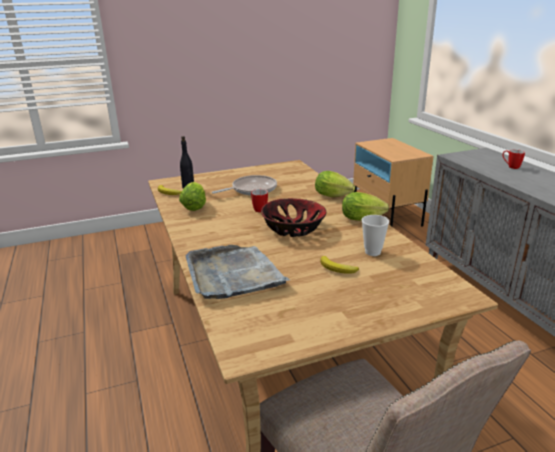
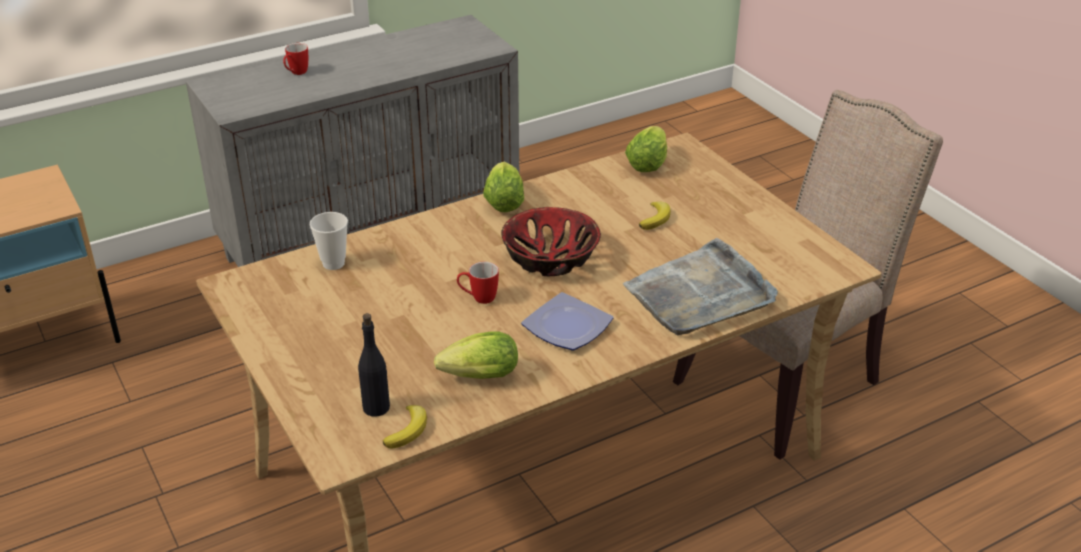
camera: 100 degrees left, 10 degrees up
(220, 229) = (567, 328): none -> plate
(251, 189) = (386, 320): frying pan -> none
(335, 196) = (415, 228): lettuce -> lettuce (648, 163)
(372, 252) = (605, 195): cup -> cup (333, 263)

